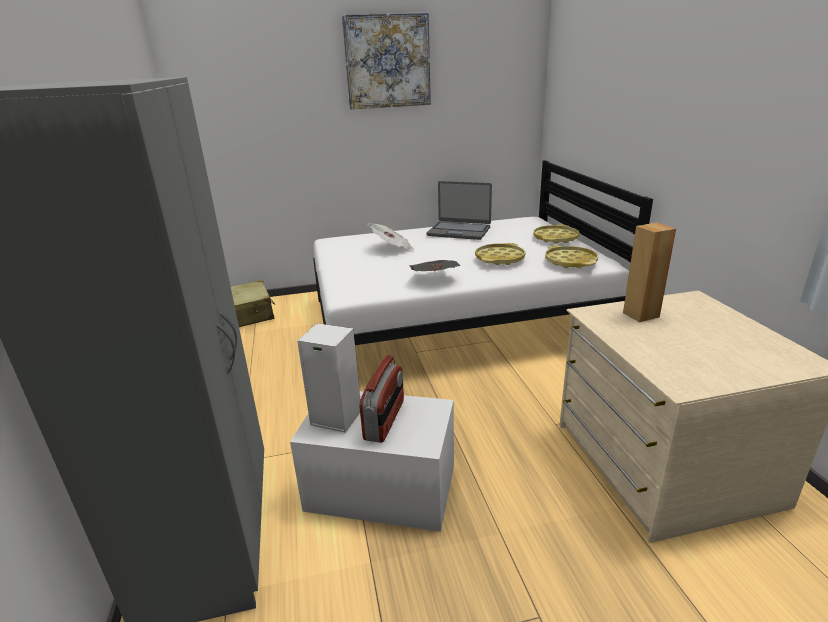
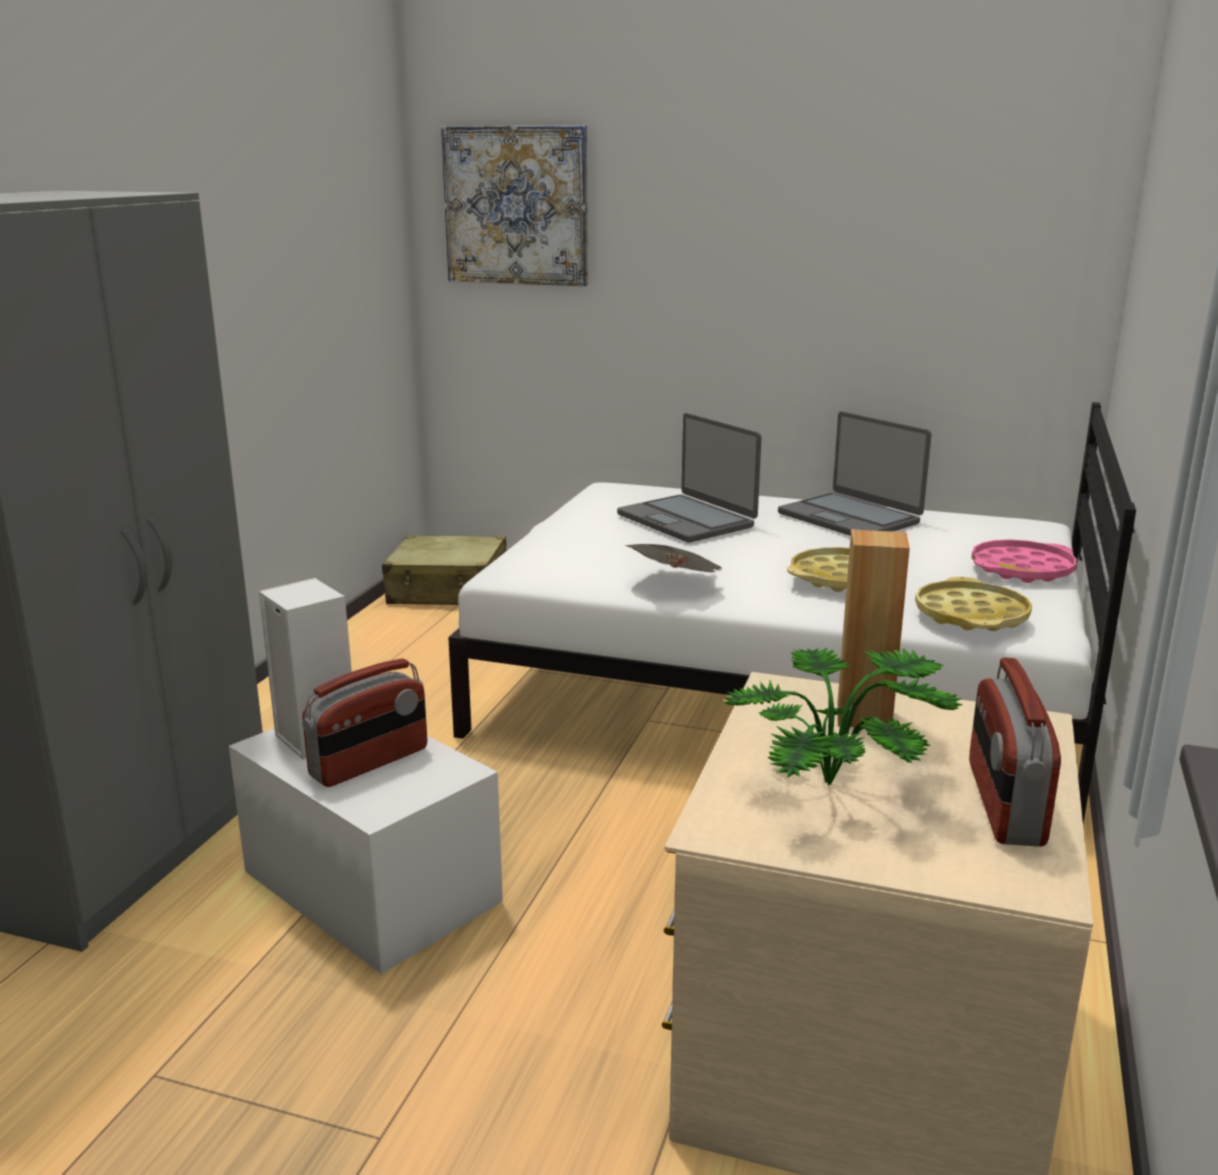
camera: 30 degrees right, 5 degrees down
(387, 61) = (780, 172): picture -> picture (516, 206)
(392, 248) = (687, 520): newspaper -> laptop
(555, 238) = (1022, 569): yellow tray -> pink tray
(687, 349) = (841, 788): none -> potted plant
(744, 334) = (1003, 804): none -> radio

